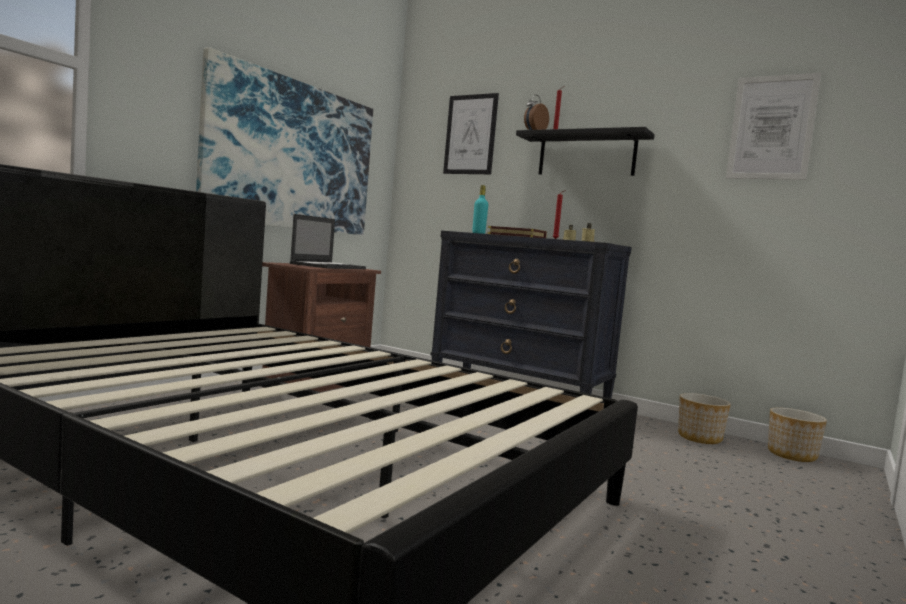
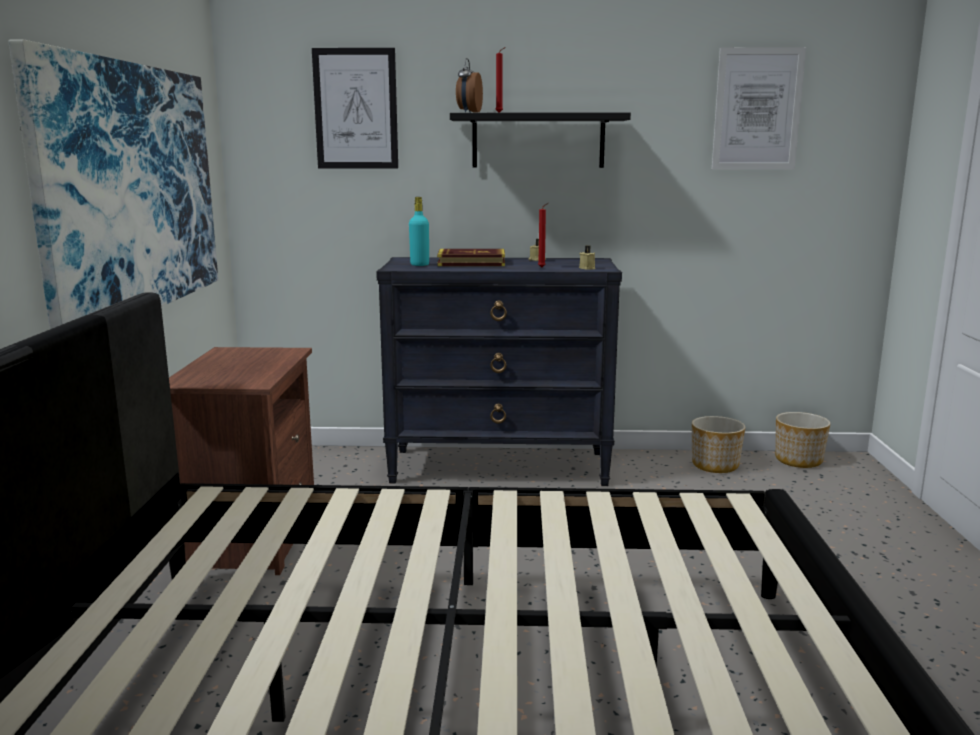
camera: 30 degrees left, 10 degrees up
(329, 266) = (247, 363): laptop -> none

